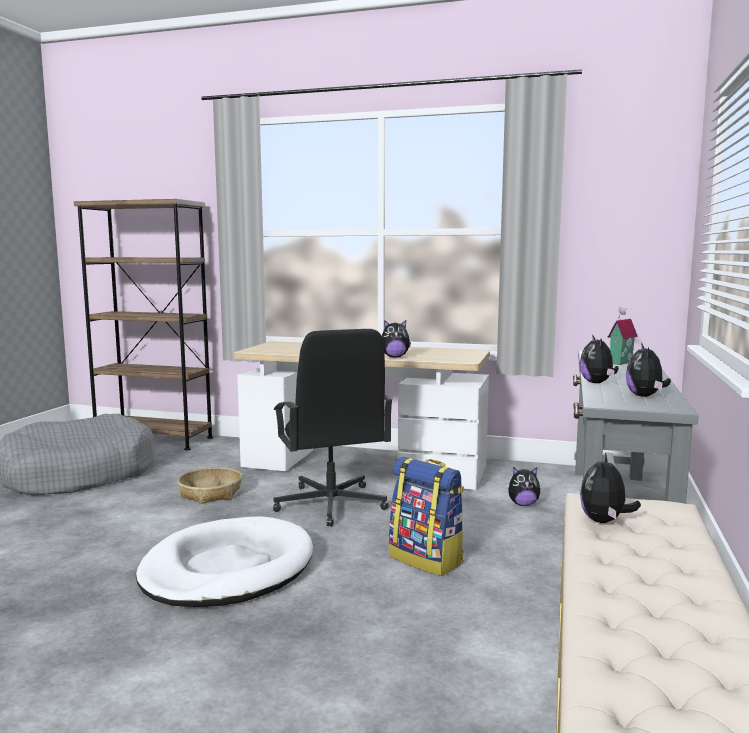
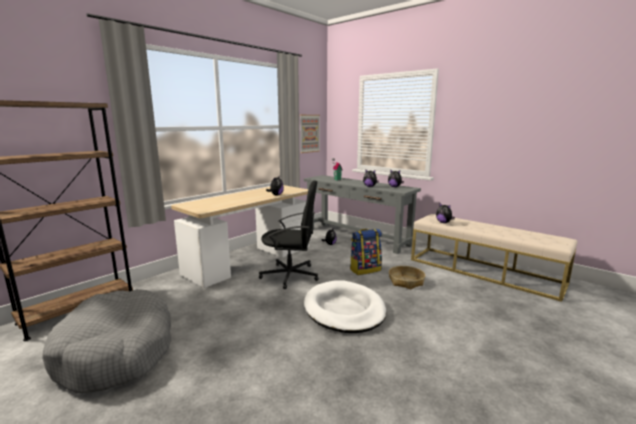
camera: 65 degrees left, 5 degrees up
(211, 493) = (236, 302): basket -> basket (406, 281)
(619, 248) = (309, 133): none -> picture

